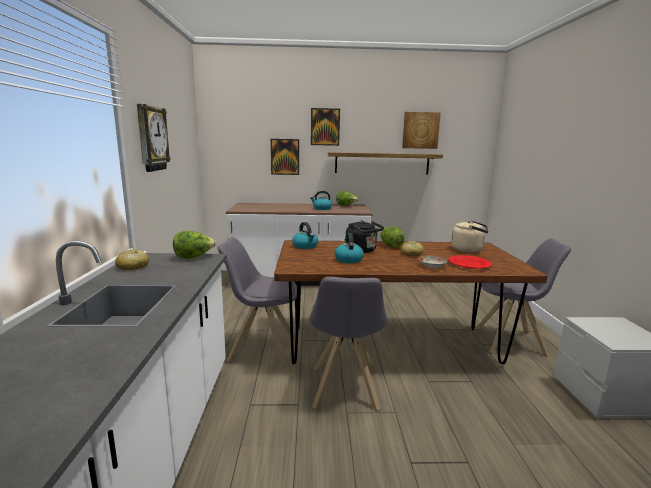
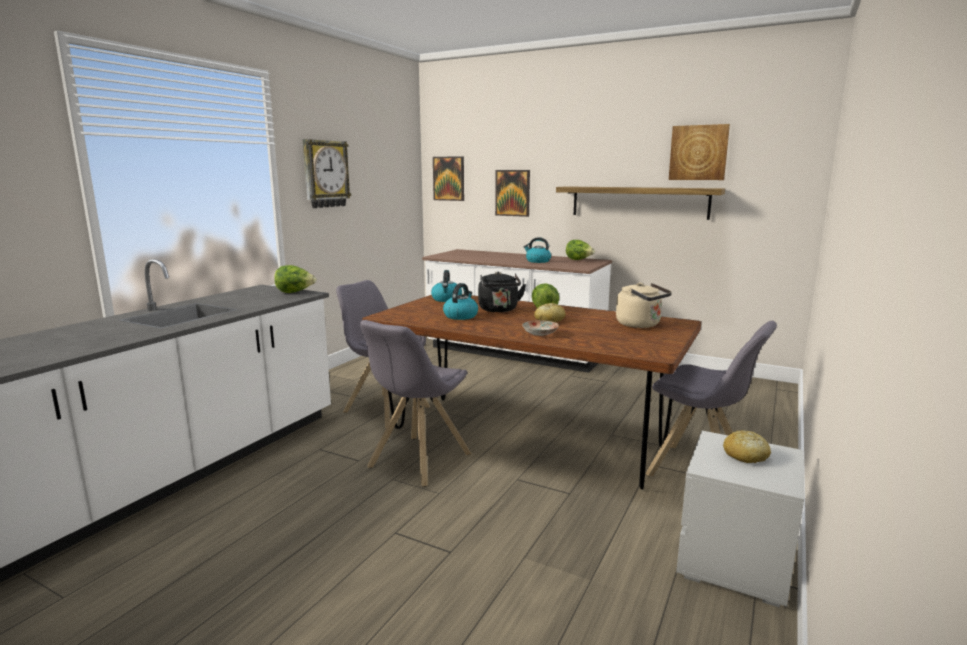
camera: 30 degrees right, 0 degrees up
(133, 266) = (238, 293): bread -> bread (745, 455)
(325, 127) = (562, 153): picture -> picture (449, 178)
(469, 264) = (593, 338): red plate -> none

